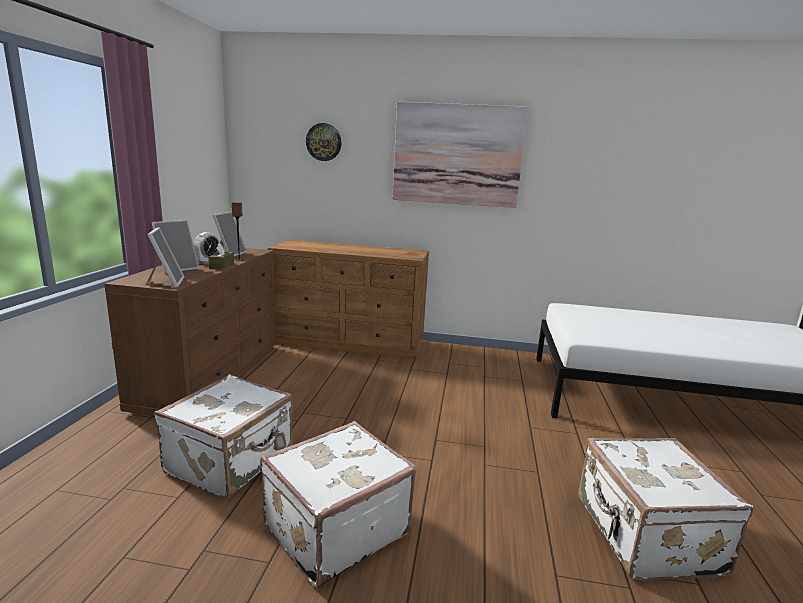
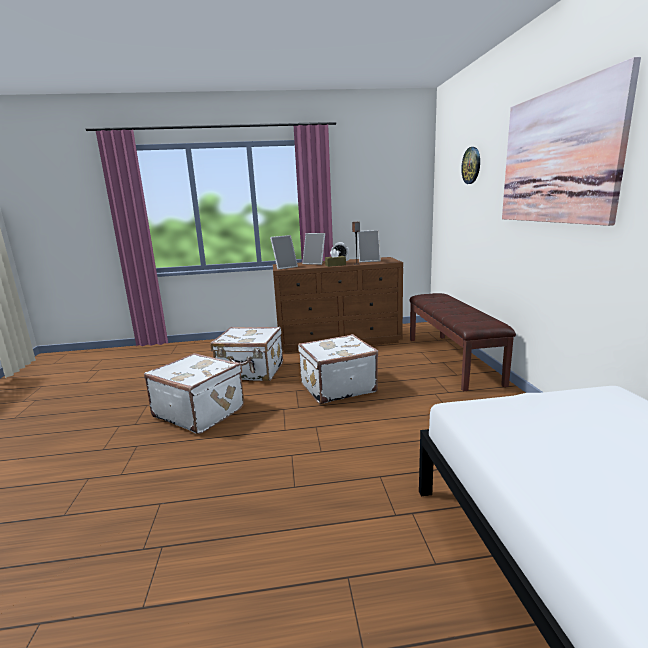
camera: 75 degrees right, 0 degrees up
(349, 342) = (452, 359): brown dresser -> brown bench
(644, 536) = (210, 567): white suitcase -> white suitcase (337, 387)

